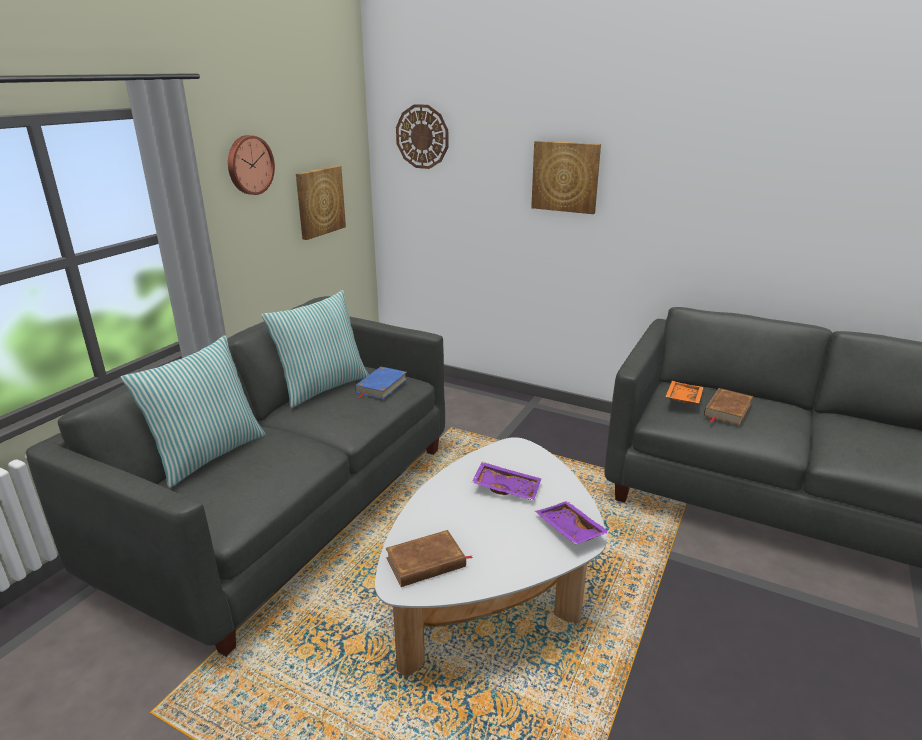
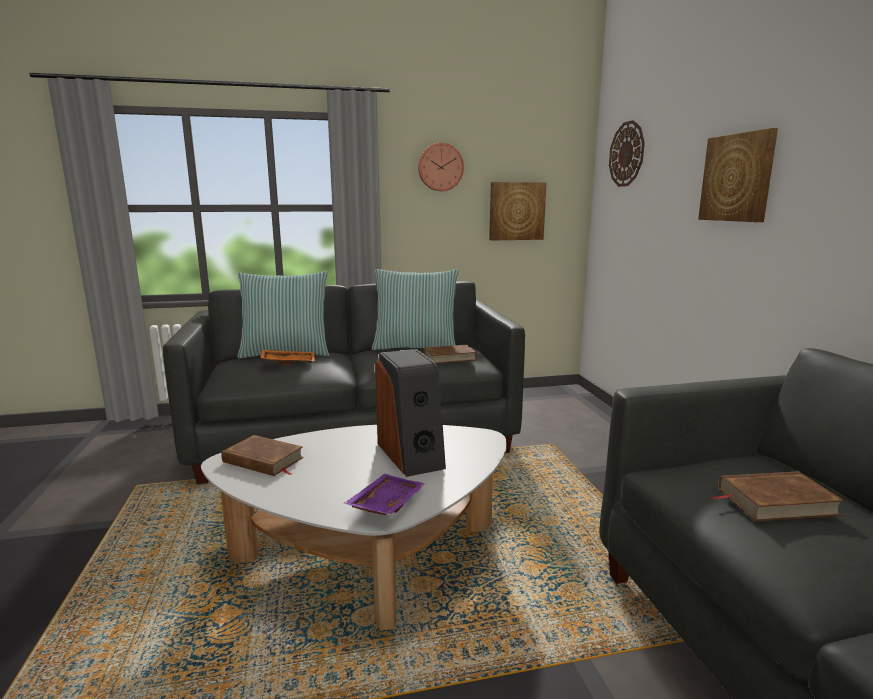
camera: 50 degrees right, 10 degrees down
(381, 386) = (449, 357): blue book -> brown book
(507, 487) = (412, 454): purple tray -> speaker
(682, 398) = (734, 468): orange tray -> orange tray (288, 362)

